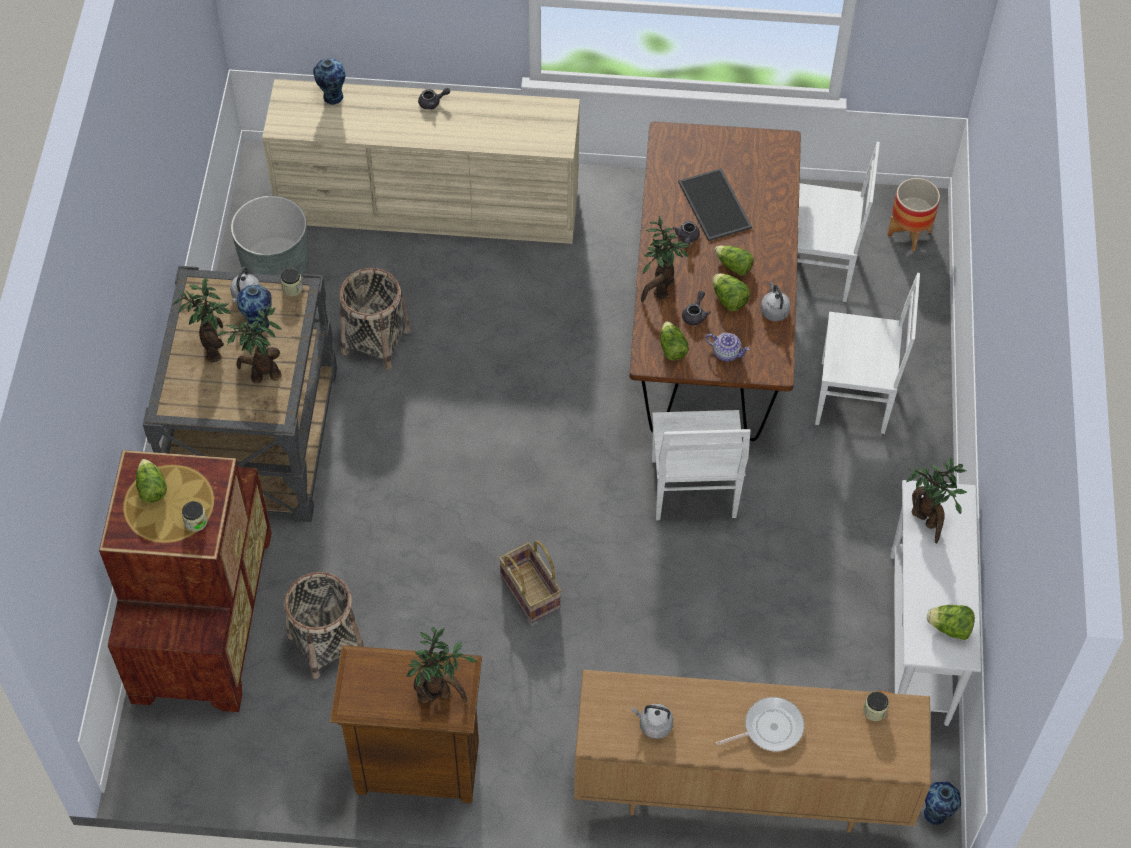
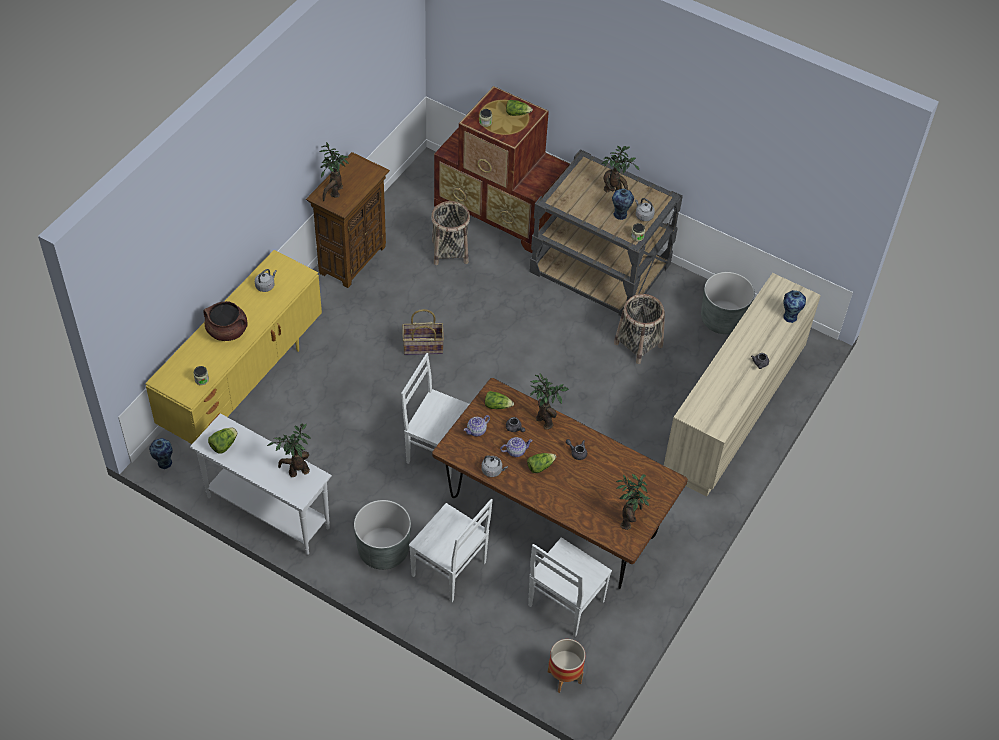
camera: 115 degrees right, 5 degrees down
(262, 375) = (583, 204): potted plant -> potted plant (629, 519)
(716, 205) = (595, 480): tray -> none
(728, 299) = (515, 451): lettuce -> teapot
(741, 788) = (244, 385): brown dresser -> yellow dresser
(769, 728) = (227, 331): frying pan -> brown cooking pot
(856, 397) = (450, 570): white chair -> white chair turned 90 degrees counterclockwise
(879, 480) = (383, 550): none -> grey planter

